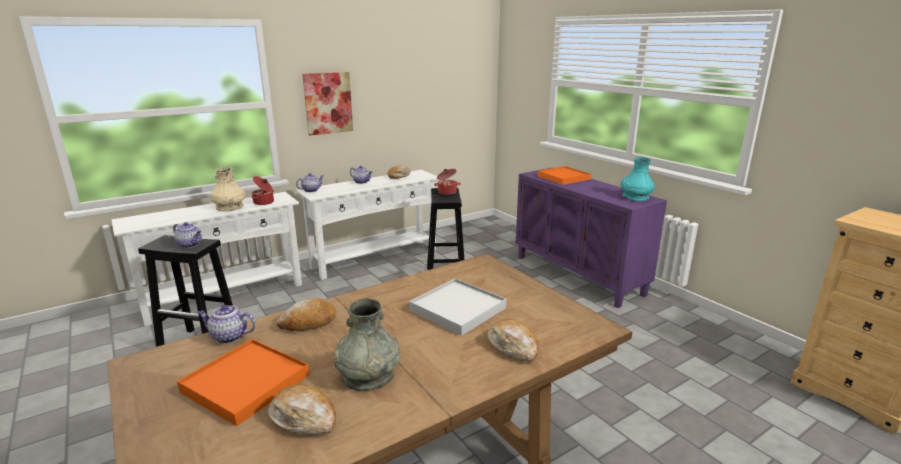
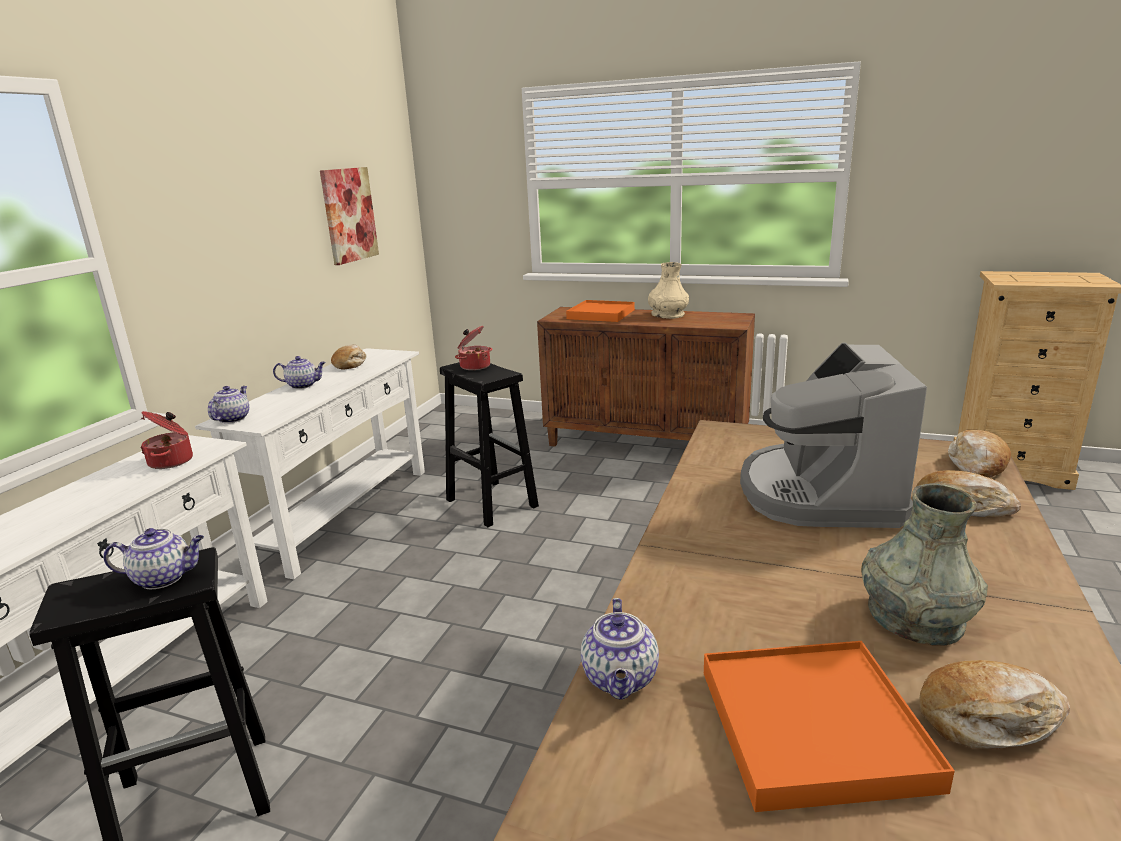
camera: 35 degrees left, 0 degrees up
(228, 337) = (621, 679): teapot -> teapot turned 60 degrees counterclockwise
(229, 207) = (106, 489): beige vase -> beige vase (667, 315)
(309, 323) = (691, 595): bread -> bread (977, 464)
(328, 103) = (204, 250): picture -> picture (349, 215)
(457, 309) = (820, 493): white tray -> coffee machine
(578, 275) = (647, 443): purple cabinet -> brown cabinet
(635, 197) = (721, 317): turquoise vase -> none

